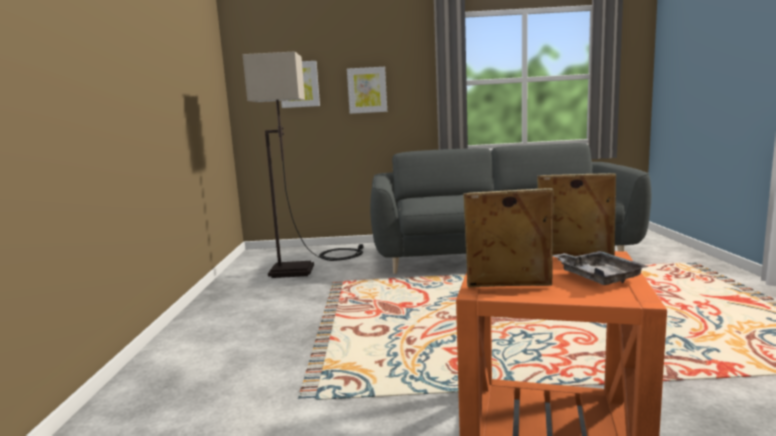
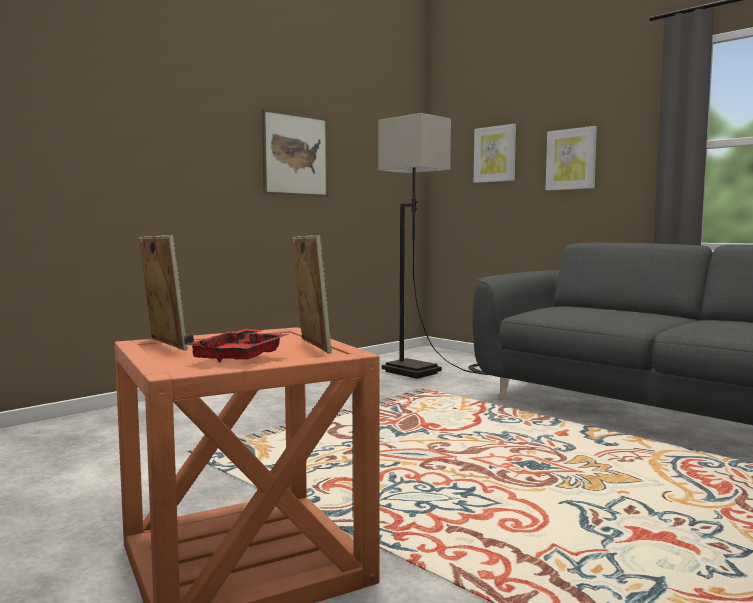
camera: 45 degrees right, 5 degrees down
(165, 86) = (295, 155): none -> picture
(597, 276) = (240, 357): grey tray -> red tray

